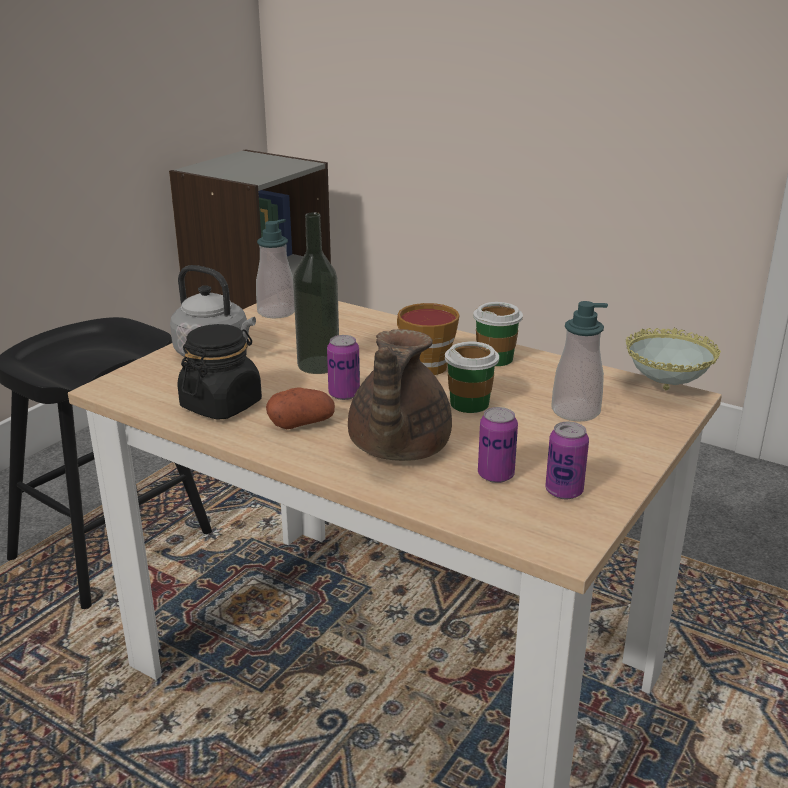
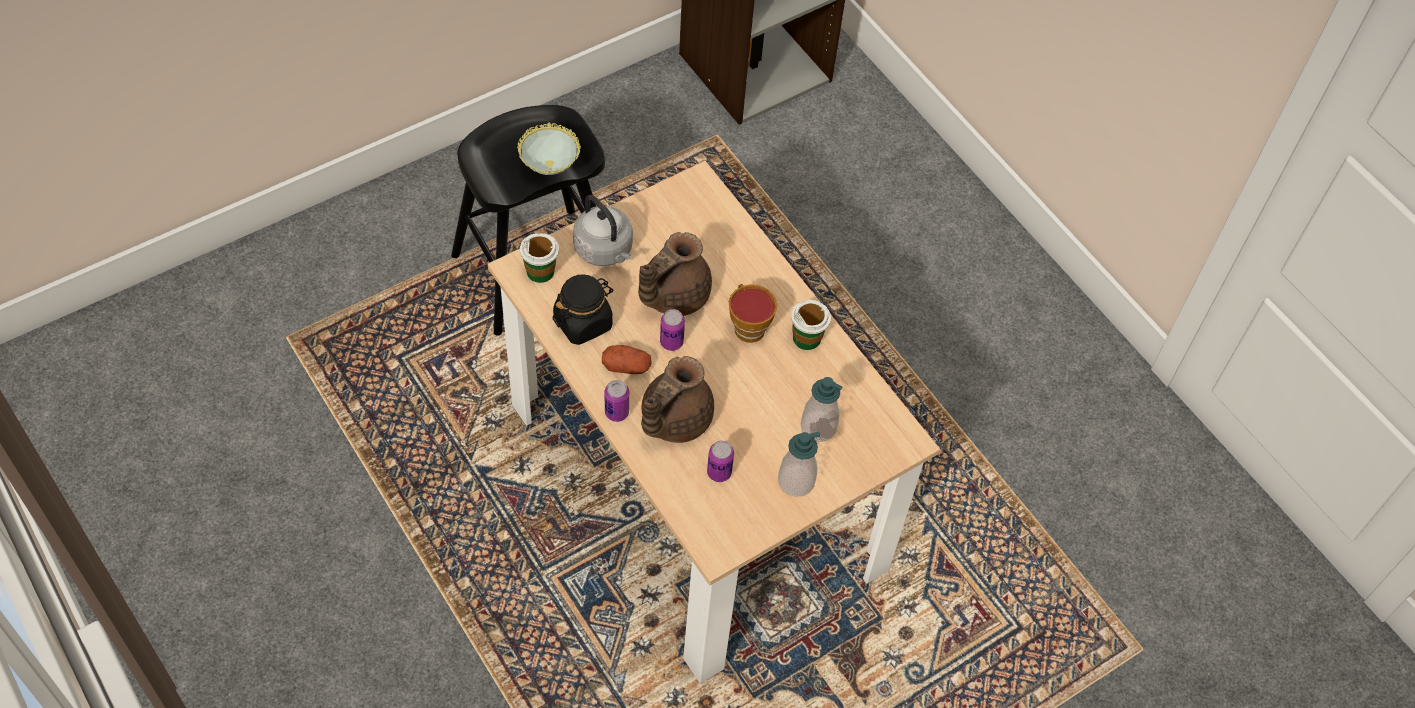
camera: 20 degrees right, 30 degrees up
(276, 312) = (677, 201): soap dispenser -> soap dispenser (796, 481)
(318, 365) = (672, 295): bottle -> brown teapot
(470, 403) = (751, 388): cup -> cup (540, 271)
(564, 491) = (750, 505): can -> can (616, 412)
(665, 390) = (902, 428): bowl -> bowl (550, 168)

